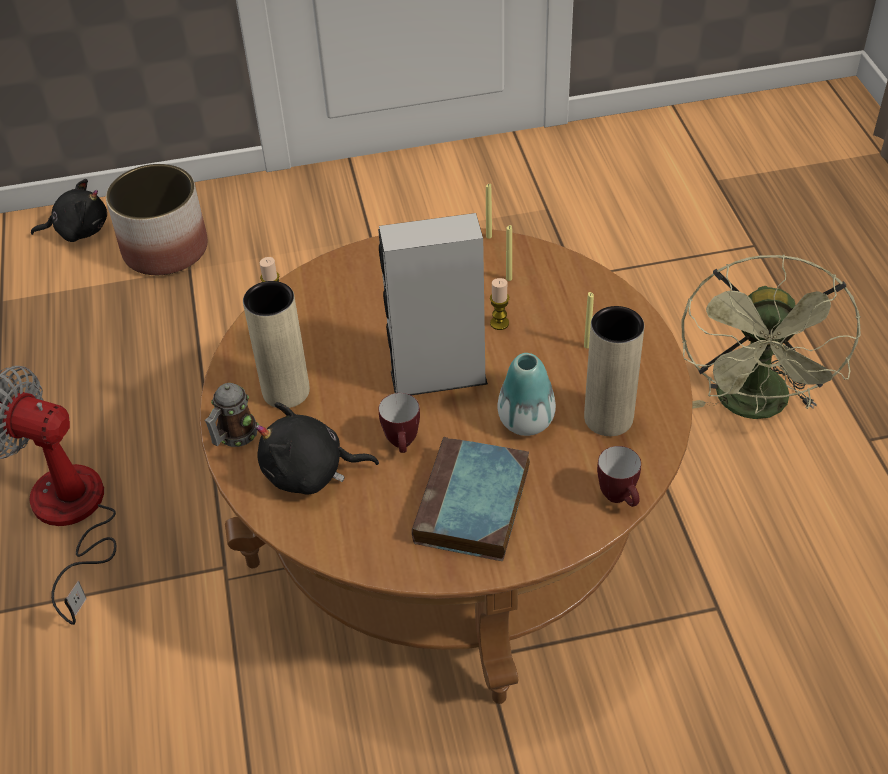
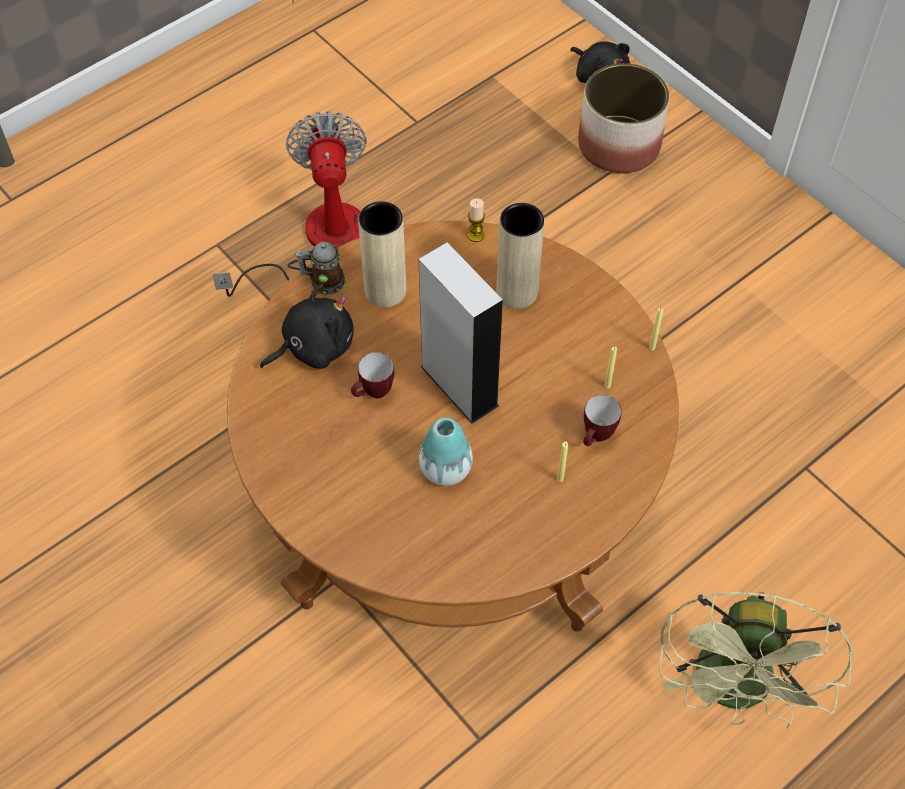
camera: 60 degrees right, 10 degrees up
(310, 472) = (314, 346): black plush toy -> black plush toy turned 90 degrees clockwise
(472, 507) = (335, 469): book -> none
(499, 323) = (548, 402): candle -> none
(608, 418) = (483, 529): beige vase -> beige vase (517, 292)
(620, 499) = (398, 571): mug -> mug (596, 438)
(755, 407) = (736, 691): green fan -> green fan turned 60 degrees counterclockwise

